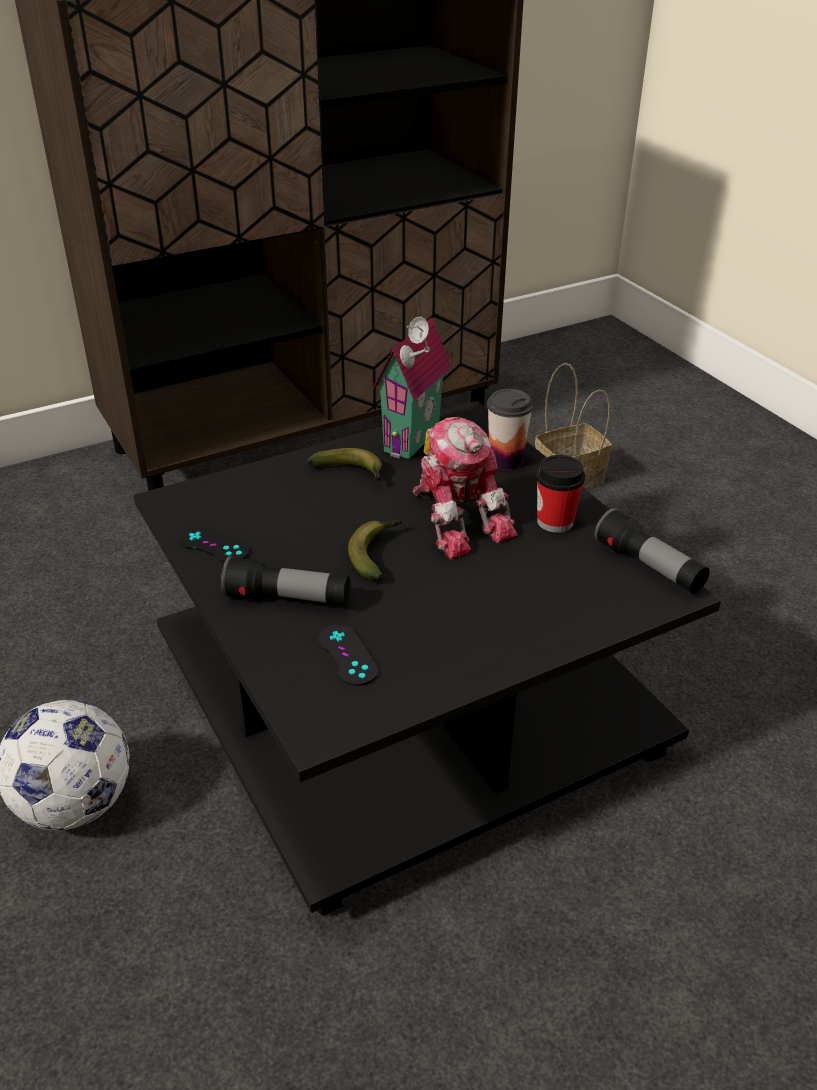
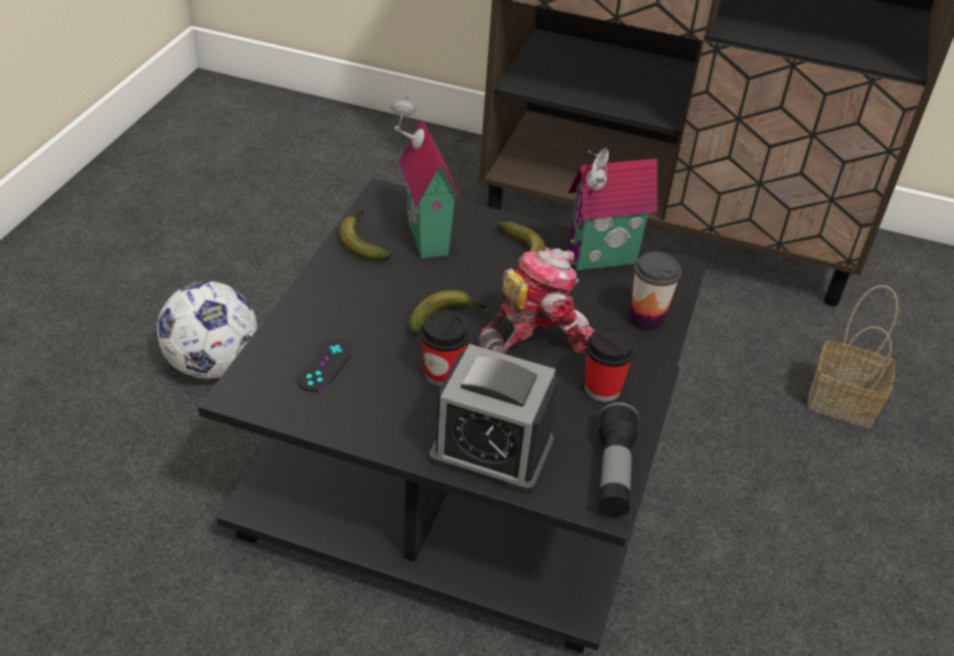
camera: 45 degrees right, 5 degrees up
(214, 545) = (363, 241): black game controller -> banana
(258, 510) = (422, 238): none -> toy house
(288, 599) = (349, 305): flashlight -> none
(442, 592) = (442, 374): none -> cup
(458, 519) = (537, 335): toy robot -> toy robot turned 135 degrees counterclockwise
(562, 615) = (491, 451): none -> alarm clock

